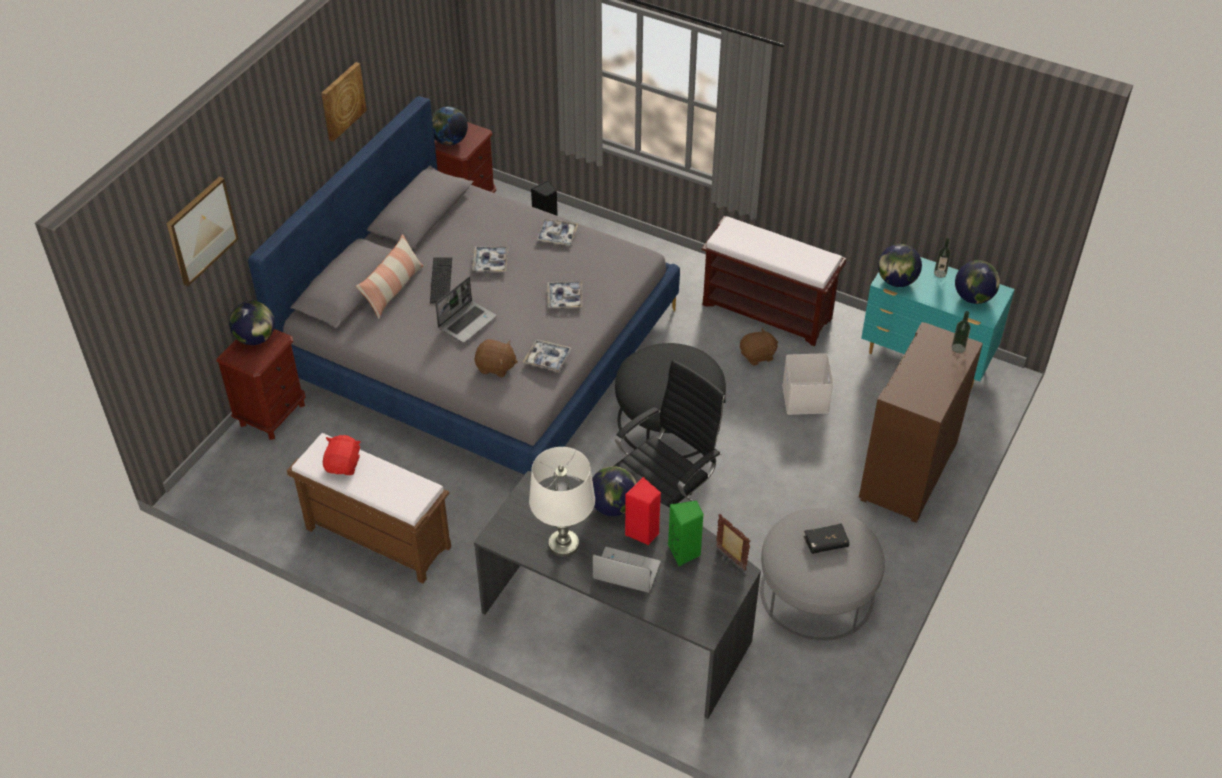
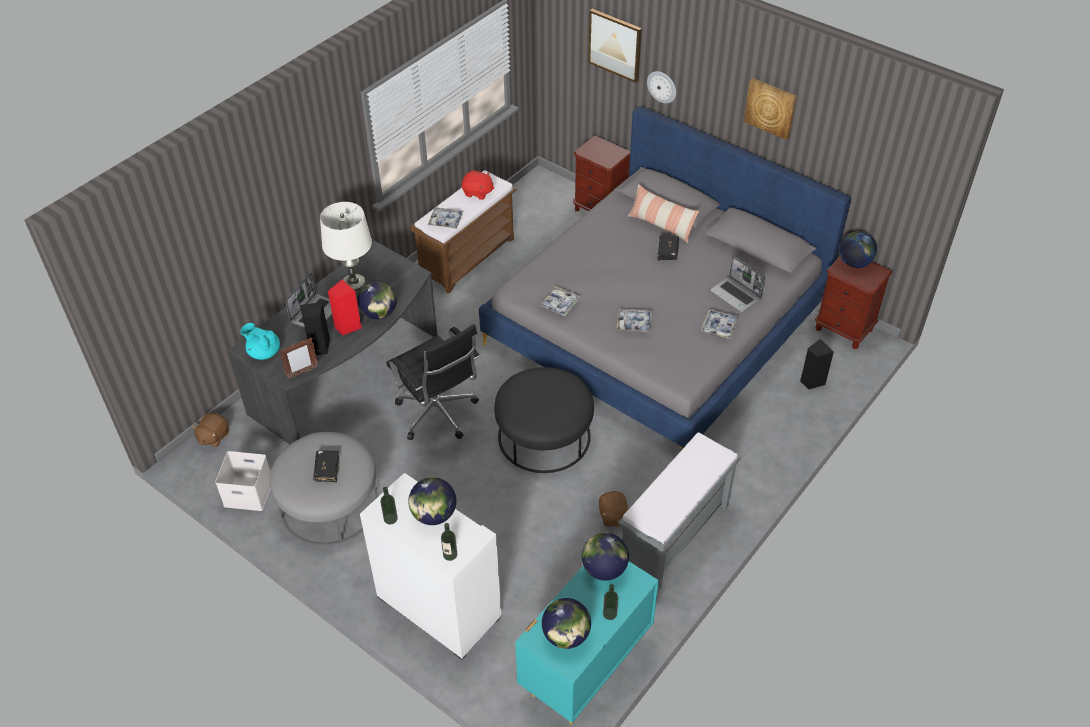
camera: 100 degrees right, 0 degrees up
(256, 210) = (662, 86): none -> wall clock
(256, 338) = (611, 152): globe -> globe (434, 515)
(441, 280) = (667, 251): keyboard -> black book
(467, 322) = (612, 262): laptop -> laptop (736, 295)
(490, 262) = (686, 281): tray -> tray (446, 221)
(495, 367) = (558, 274): brown plush toy -> brown plush toy (213, 437)
(685, 552) = (319, 347): green speaker -> black speaker
(707, 608) = (264, 352): none -> turquoise teapot
(768, 311) = (674, 537): brown bench -> grey bench
(806, 399) = (549, 544): white storage box -> white storage box (247, 493)
(909, 472) = (437, 607): brown cabinet -> white cabinet
(937, 397) = (390, 518): none -> bottle

